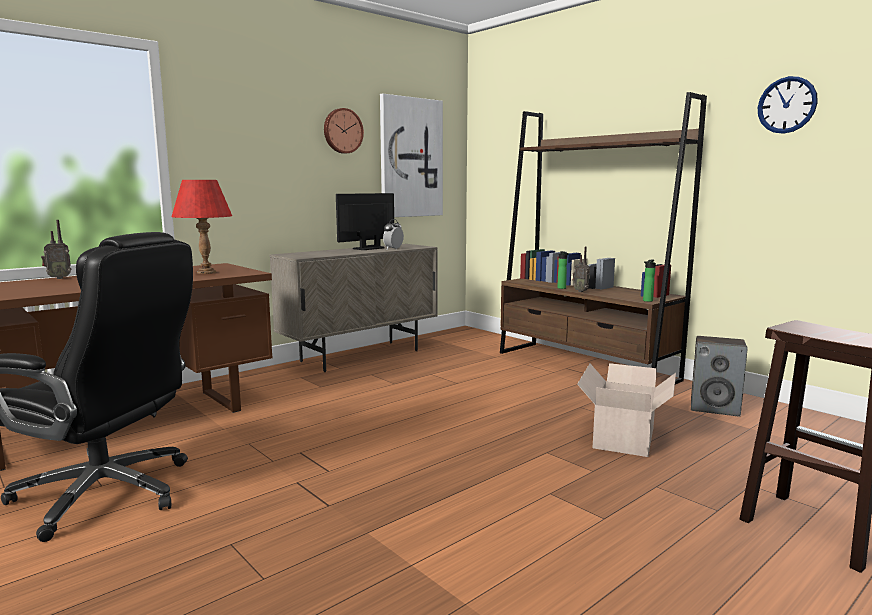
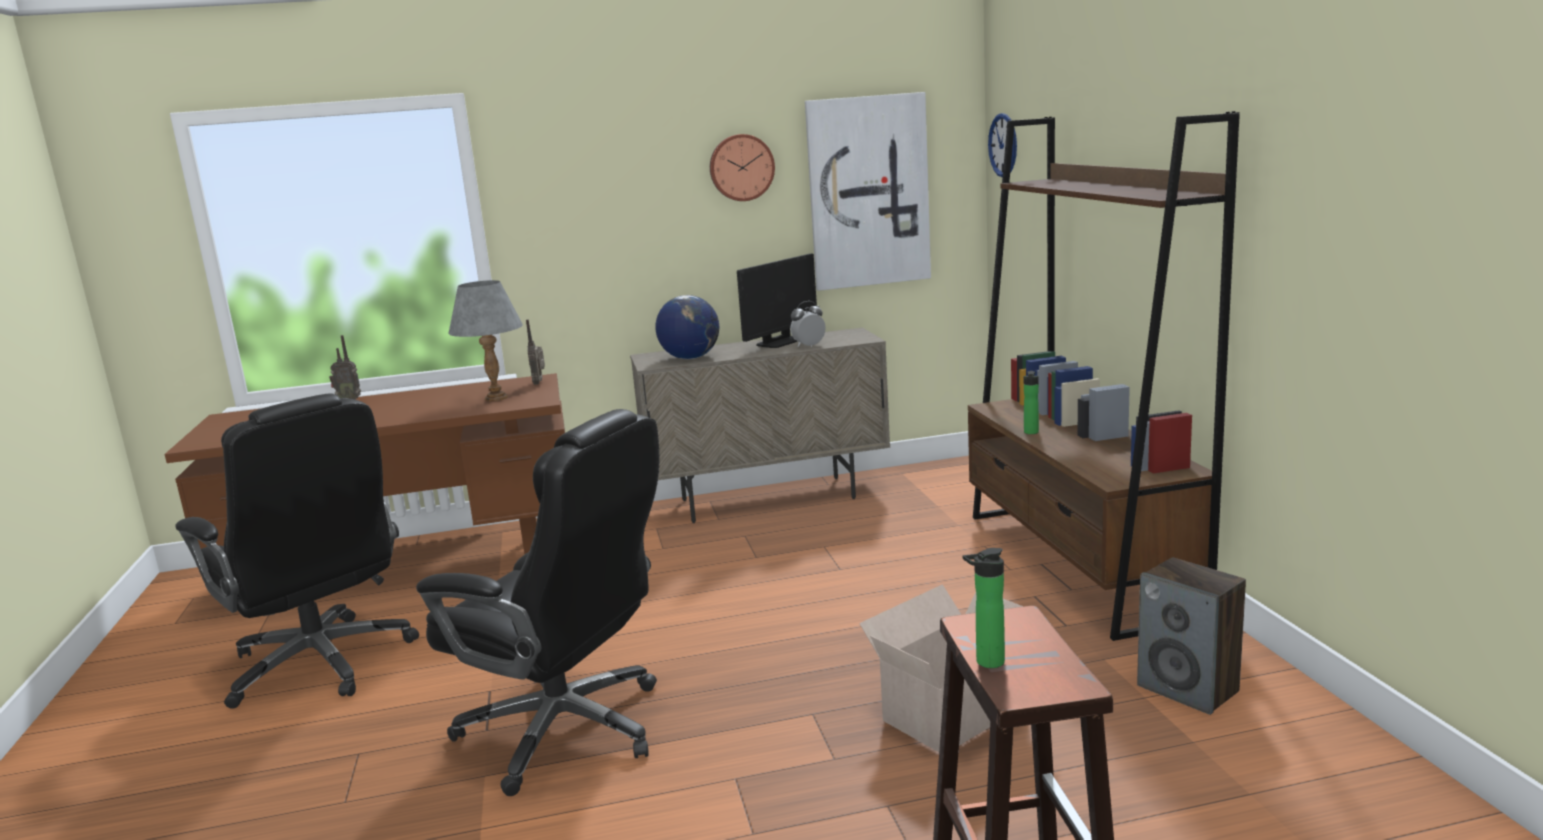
camera: 30 degrees right, 5 degrees up
(206, 272) = (496, 398): red table lamp -> grey table lamp
(322, 254) = (690, 358): none -> globe
(368, 248) = (779, 342): monitor -> monitor turned 150 degrees clockwise
(395, 492) = (567, 730): none -> black office chair
(581, 291) = (1048, 444): radio -> radio (539, 383)
(647, 301) = (1114, 482): bottle -> bottle (986, 662)
(787, 105) = (1353, 141): wall clock -> wall clock (1003, 145)

